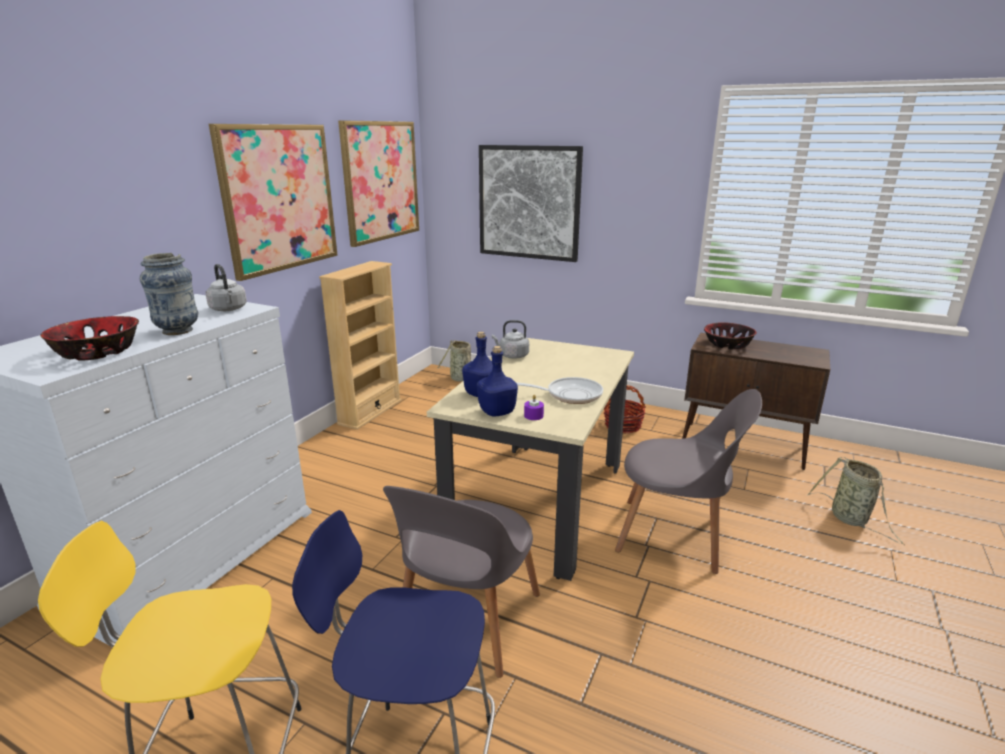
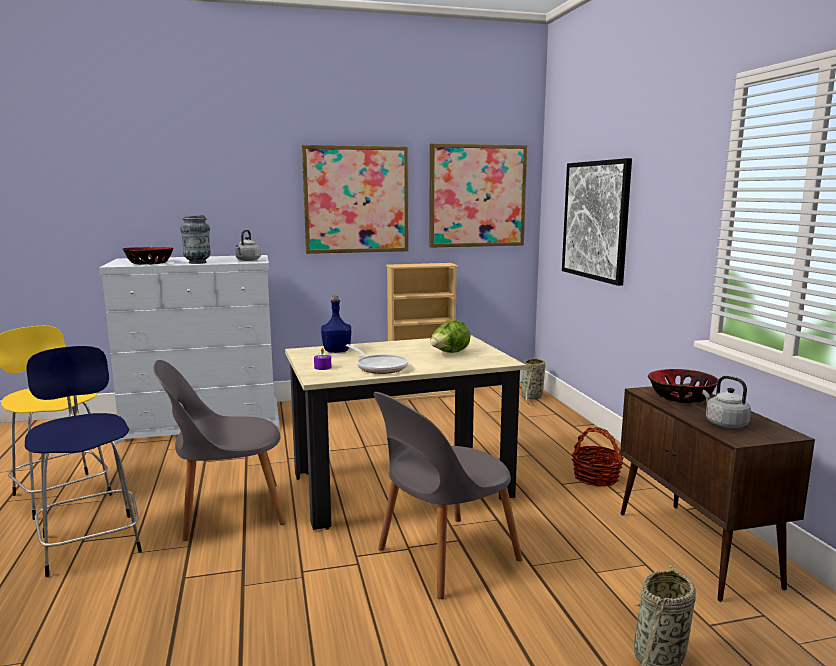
camera: 50 degrees right, 10 degrees down
(496, 412) = (312, 359): blue bottle -> none
(512, 355) = (425, 342): grey kettle -> grey kettle (724, 423)
(564, 360) = (449, 353): none -> lettuce
(675, 536) = (443, 557): grey chair -> grey chair turned 75 degrees clockwise

